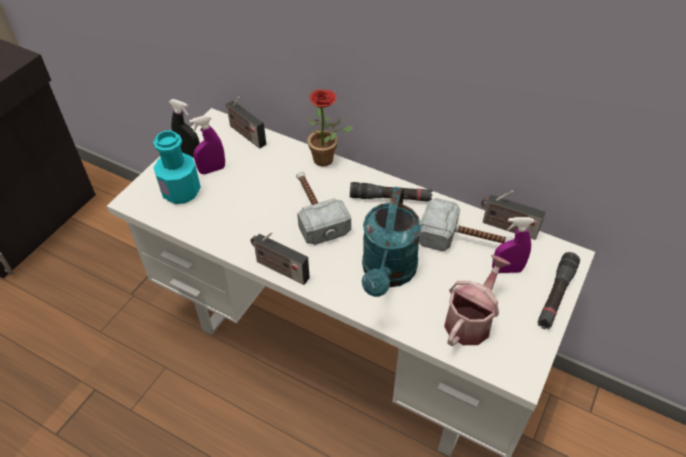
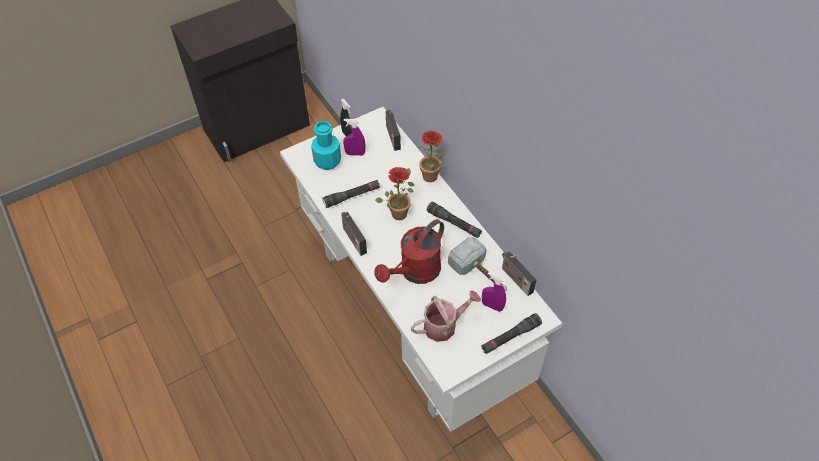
camera: 30 degrees right, 5 degrees up
(242, 219) = (352, 196): none -> black flashlight
(315, 211) = (399, 211): hammer -> potted plant
(387, 274) = (415, 272): turquoise watering can -> red watering can

